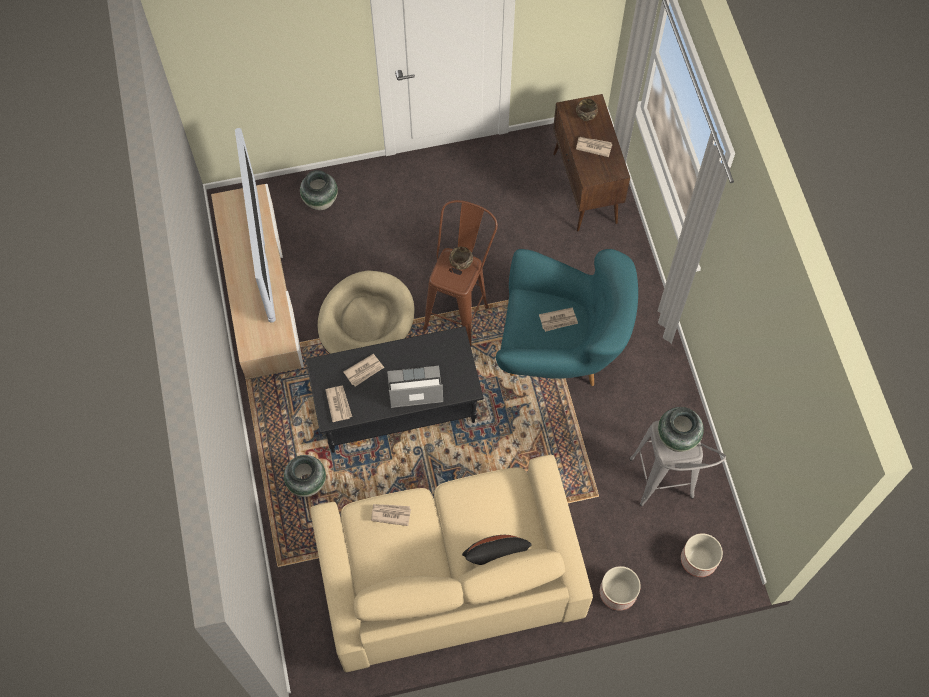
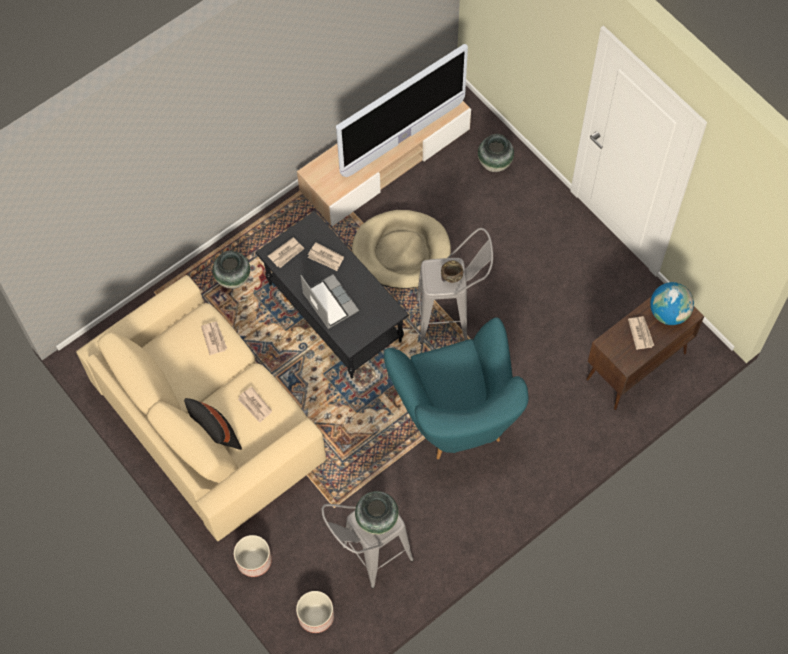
camera: 65 degrees right, 0 degrees up
(460, 309) = (452, 319): brown stool -> grey stool
(558, 320) = (458, 387): newspaper -> newspaper (255, 405)
(585, 117) = (668, 313): brown bowl -> globe

